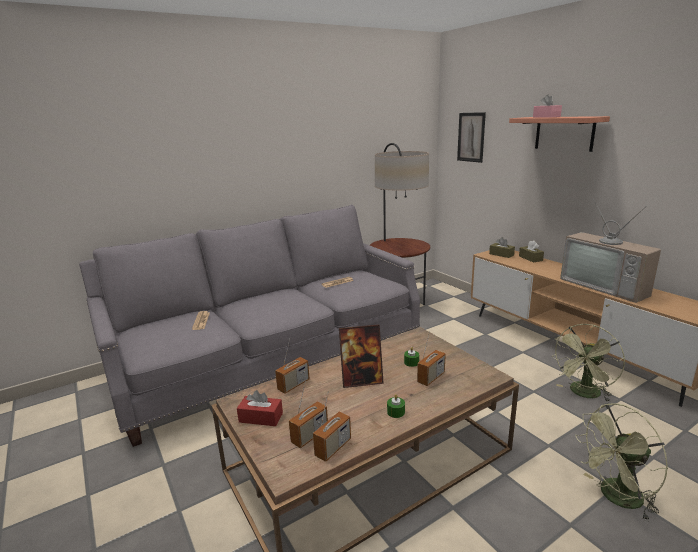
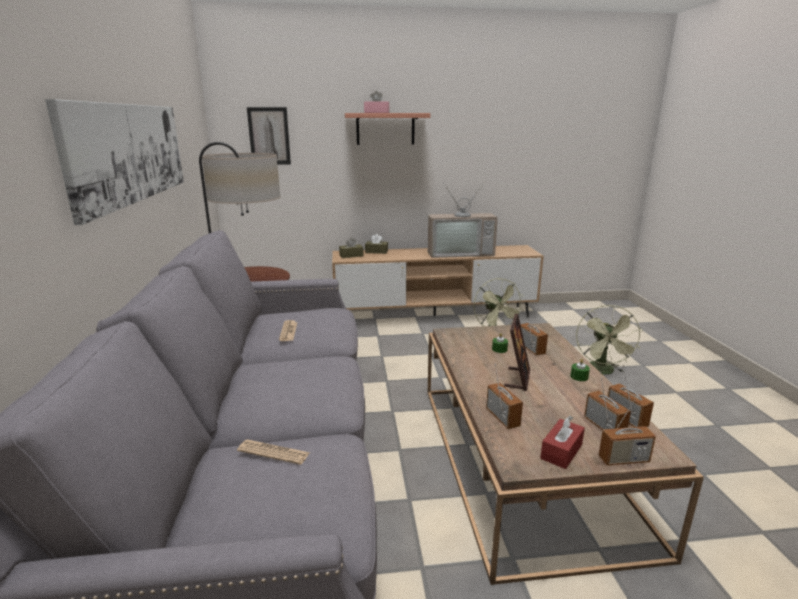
camera: 65 degrees left, 0 degrees up
(263, 450) = (623, 459): none -> radio
(292, 150) = (130, 152): none -> picture

